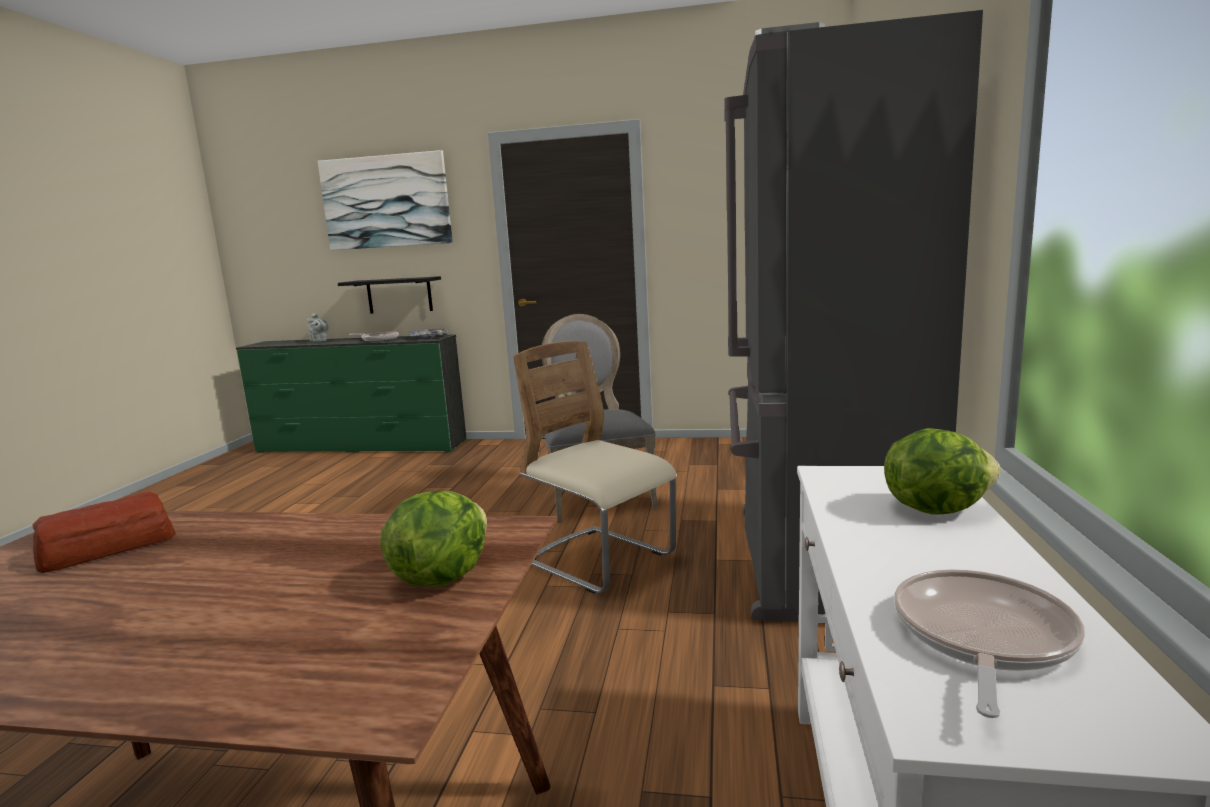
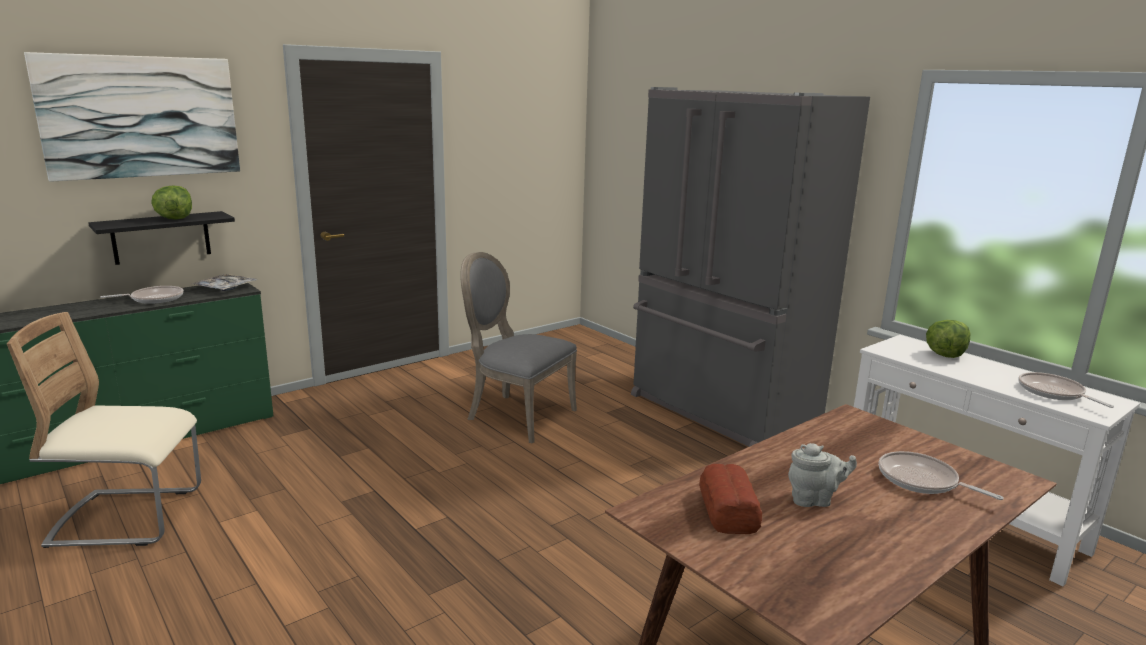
camera: 50 degrees left, 5 degrees up
(291, 624) = (922, 481): none -> frying pan
(319, 341) = (45, 312): grey teapot -> grey teapot (814, 500)
(440, 576) = (898, 443): lettuce -> lettuce (174, 219)
(600, 561) = (617, 456): beige chair -> beige chair (128, 518)

